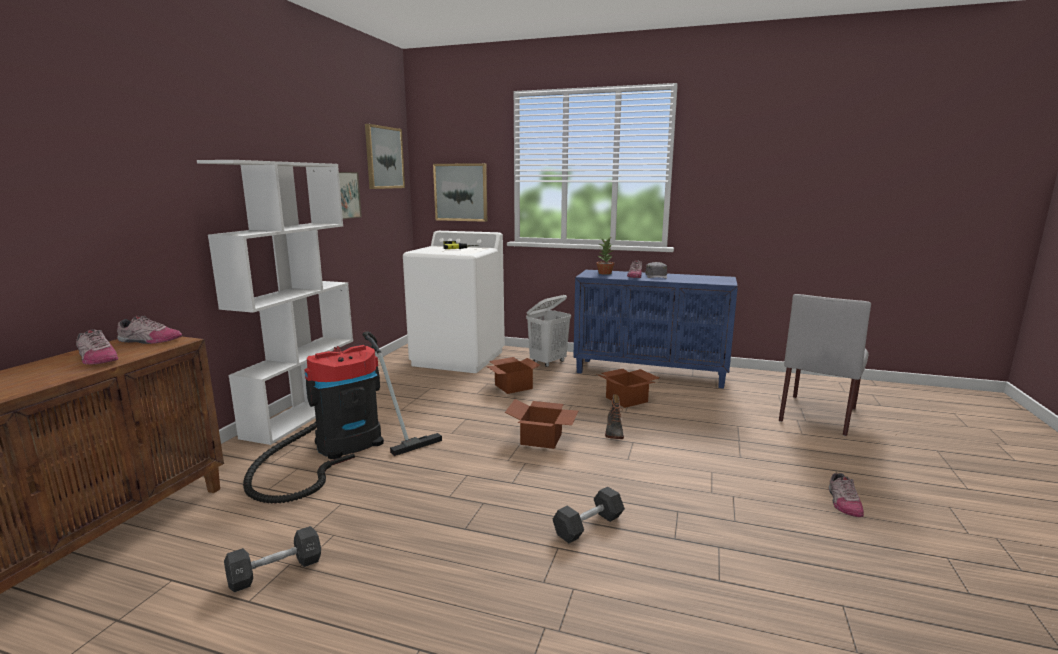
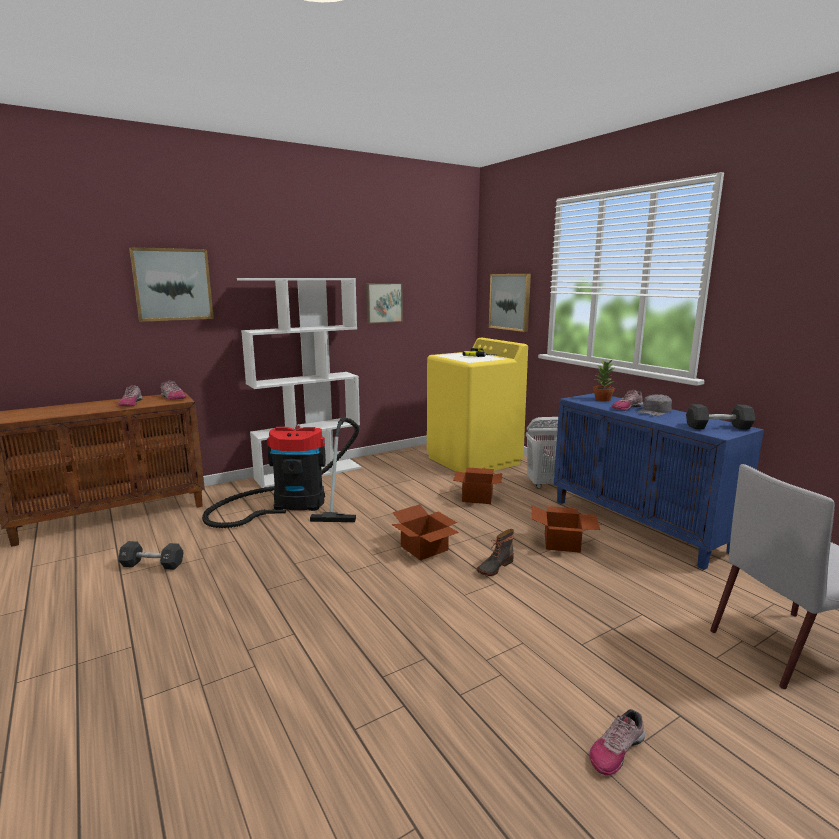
camera: 40 degrees right, 0 degrees up
(384, 157) = (441, 269): picture -> picture (172, 284)
(459, 358) = (474, 460): white washing machine -> yellow washing machine
(588, 526) = (339, 630): black dumbbell -> black dumbbell (718, 427)

